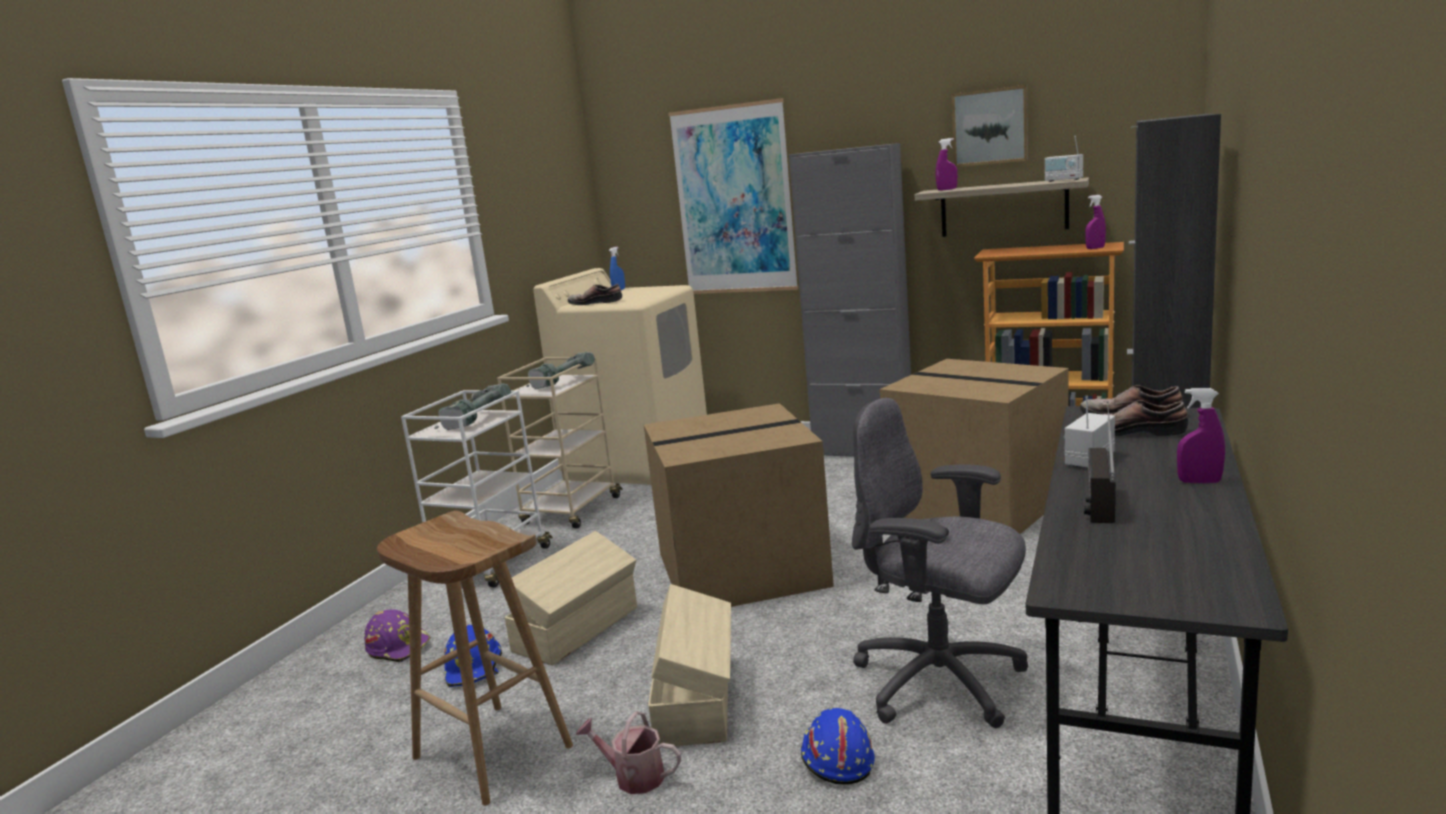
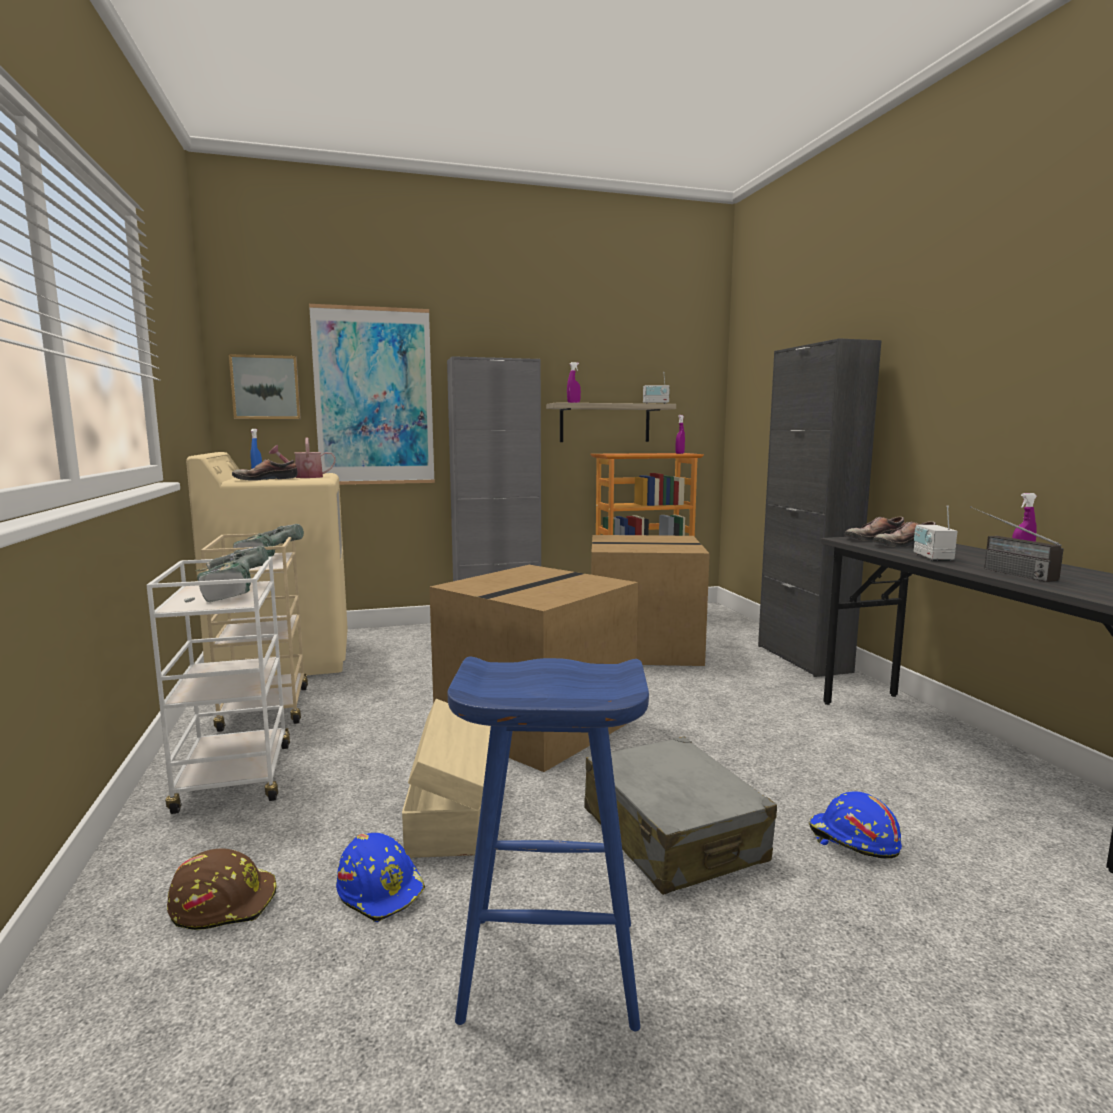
camera: 40 degrees left, 5 degrees down
(399, 647) = (224, 902): purple hard hat -> brown hard hat
(490, 752) = (547, 970): brown stool -> blue stool
(633, 776) = (734, 925): watering can -> watering can (304, 477)
(696, 699) = (673, 835): beige storage box -> grey suitcase
(941, 683) = (822, 764): grey office chair -> none
(990, 127) = (597, 359): picture -> picture (266, 387)

